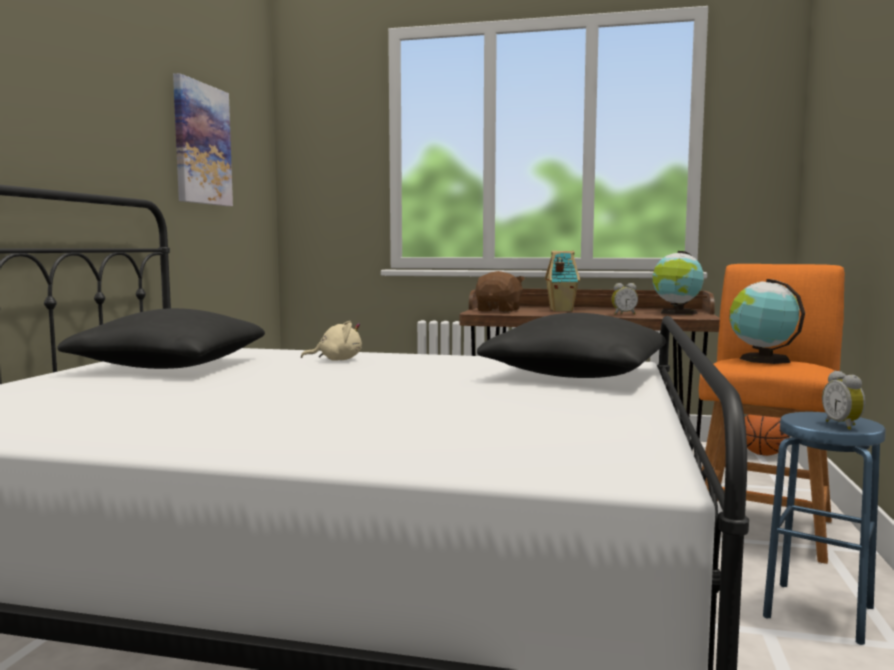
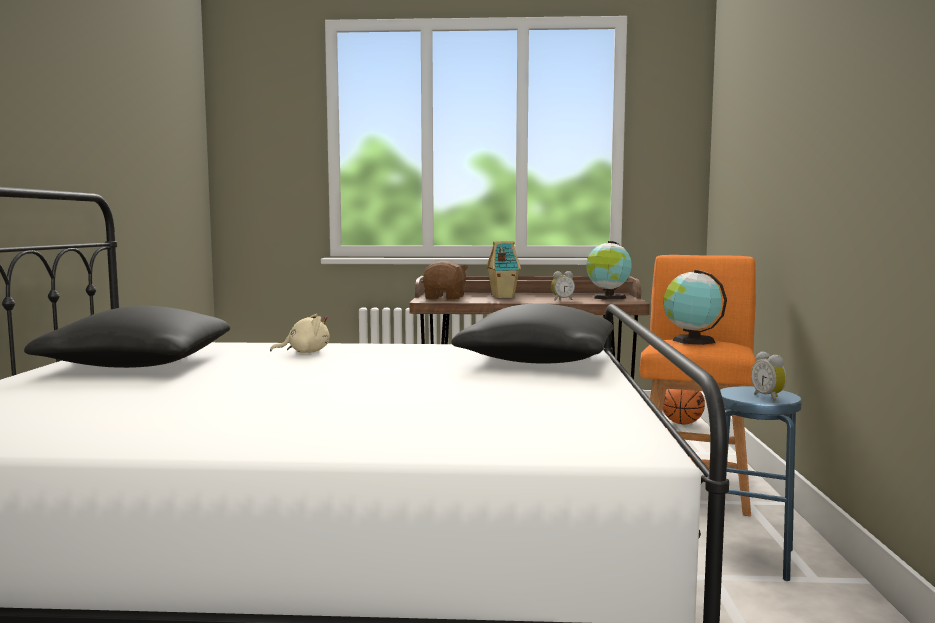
camera: 10 degrees left, 0 degrees up
(201, 144) = (140, 133): picture -> none

